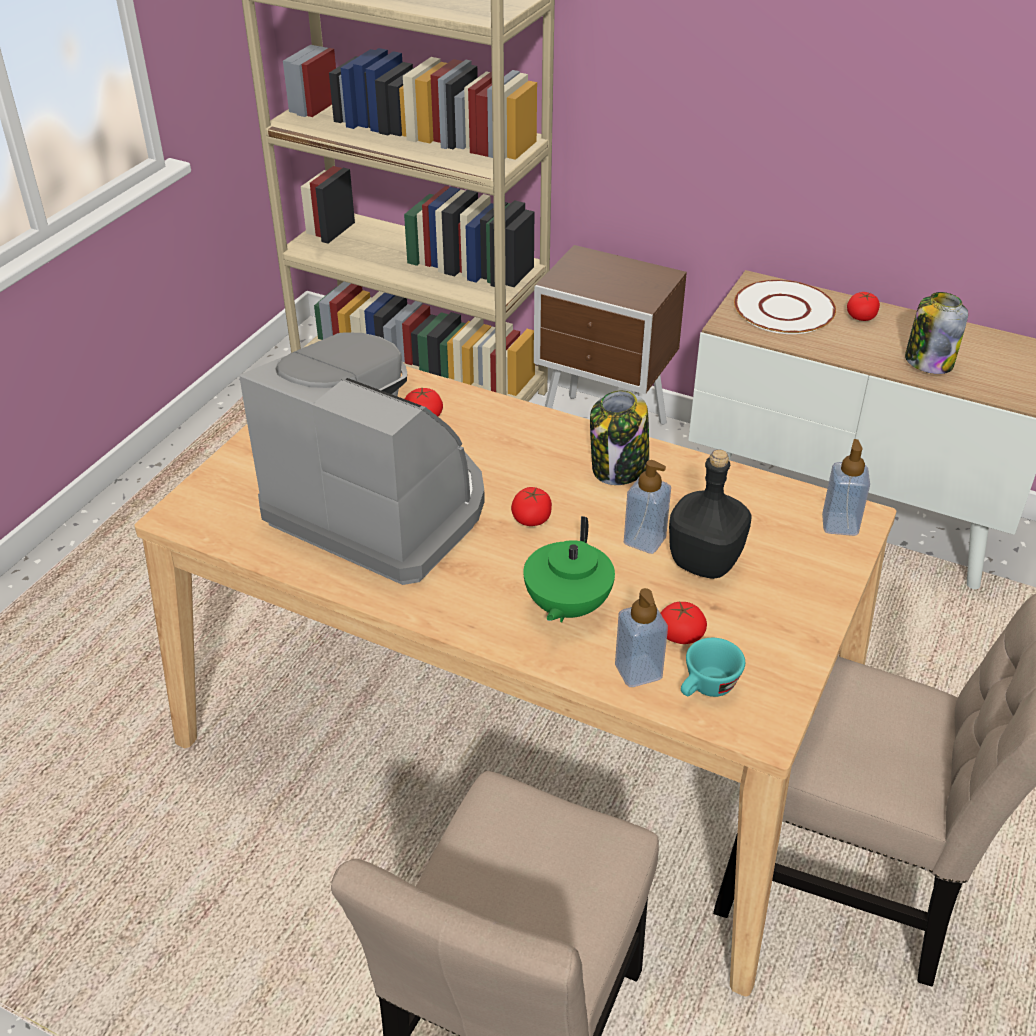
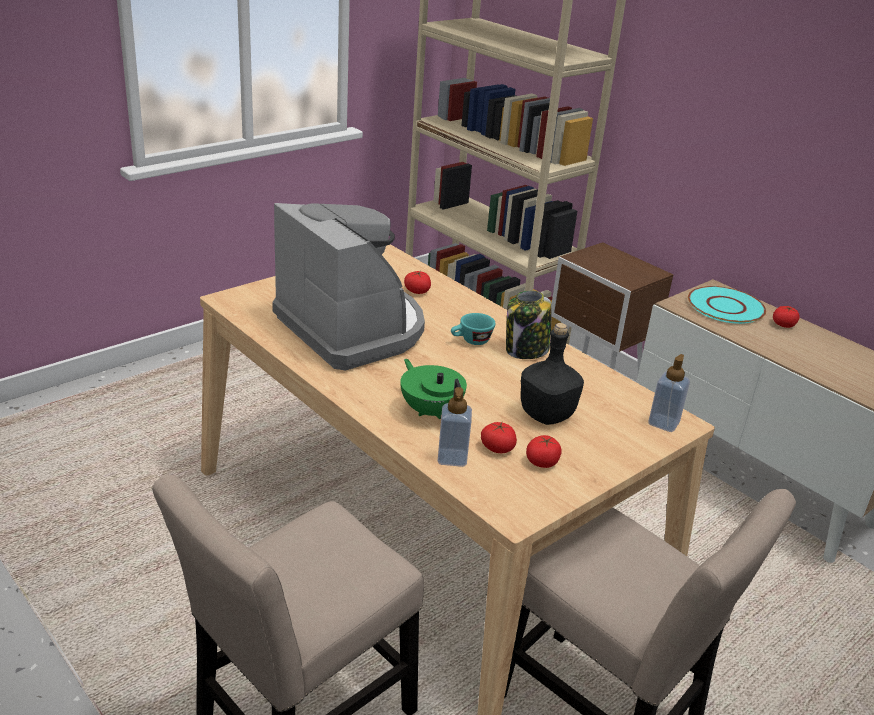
camera: 20 degrees right, 10 degrees down
(531, 518) = (445, 359): tomato -> tomato (542, 462)
(566, 607) = (431, 410): green teapot -> green teapot turned 105 degrees clockwise
(644, 540) = (513, 392): soap dispenser -> none
(706, 688) = (492, 481): turquoise cup -> turquoise cup (471, 341)
(784, 310) = (726, 307): white plate -> turquoise plate
(928, 361) = (818, 362): jar -> none

